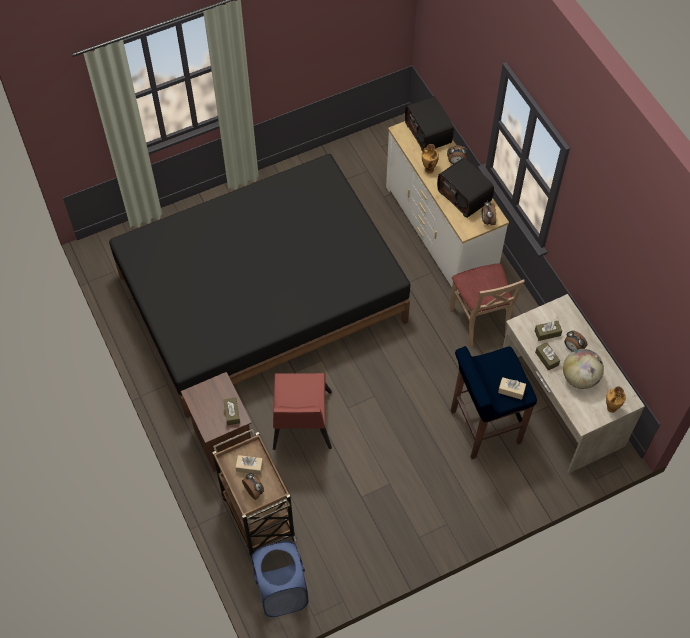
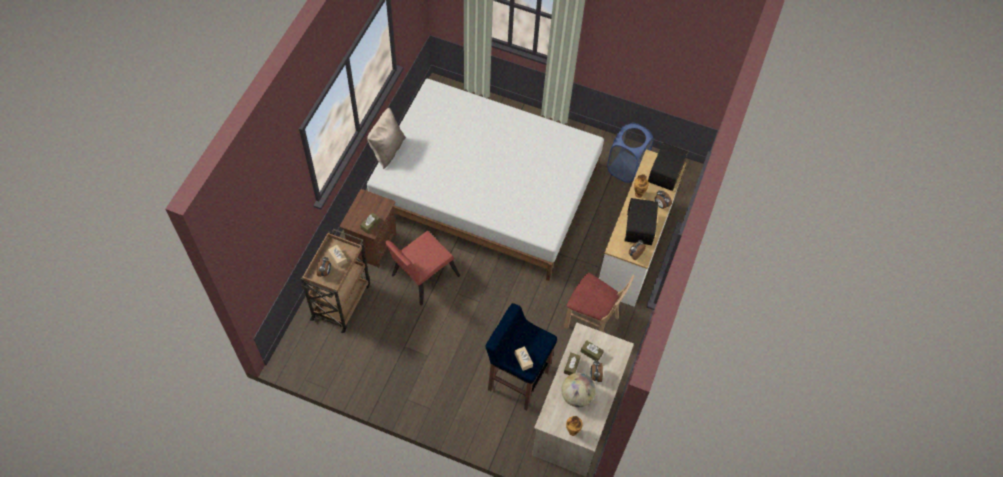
camera: 45 degrees right, 0 degrees up
(157, 335) = (387, 150): none -> beige pillow
(261, 298) = (486, 191): black bed -> white bed
(281, 591) = (305, 350): blue laundry basket -> blue laundry basket (626, 167)
(480, 321) = (592, 321): beige chair -> beige chair turned 90 degrees counterclockwise

